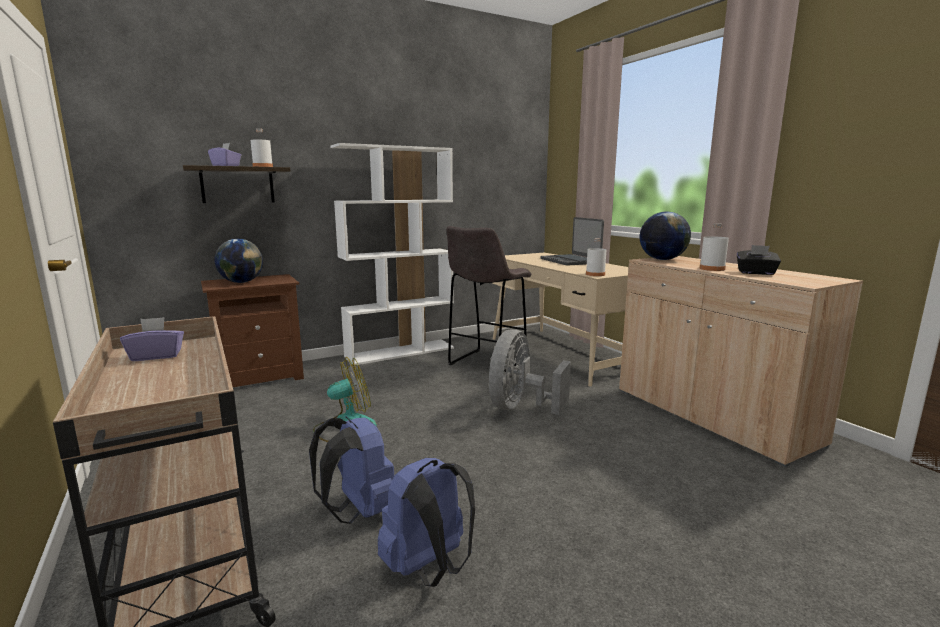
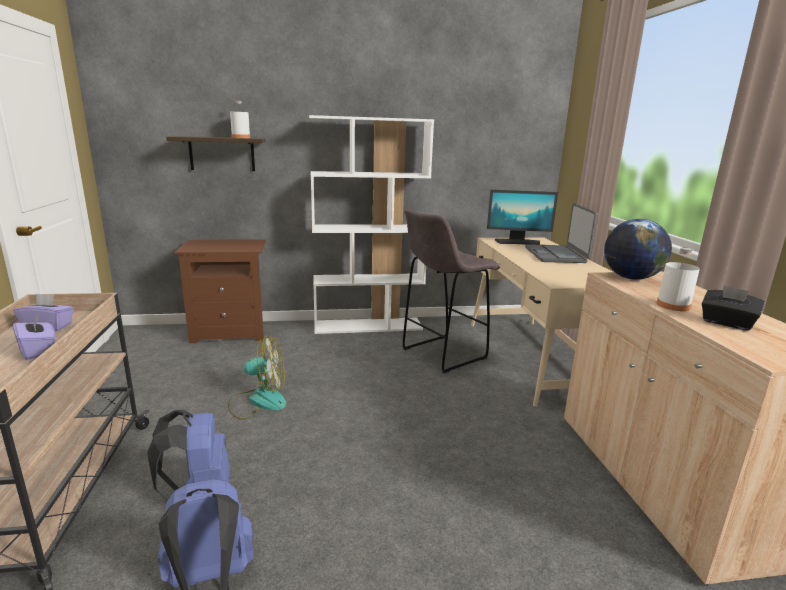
camera: 20 degrees right, 5 degrees up
(226, 166) = (208, 136): purple tissue box -> purple tissue box (39, 350)
(241, 282) = (214, 246): globe -> none
(520, 407) = (436, 416): grey fan -> none
(529, 256) = (518, 242): none -> monitor
(595, 274) = (557, 281): white bottle -> none

